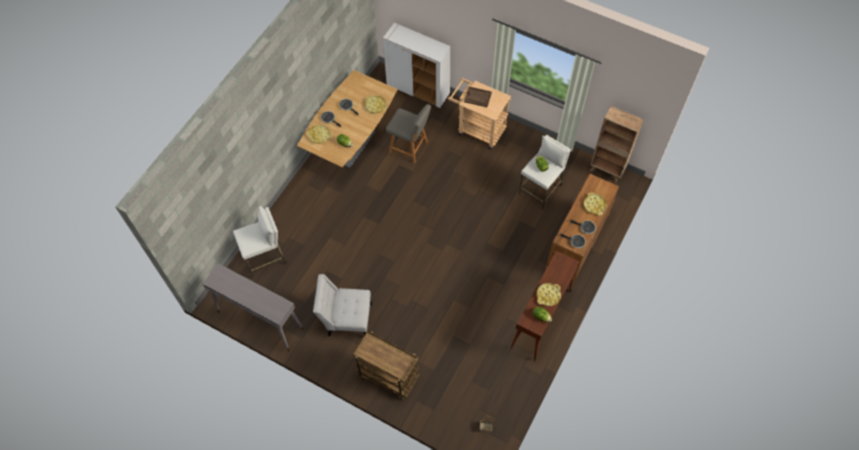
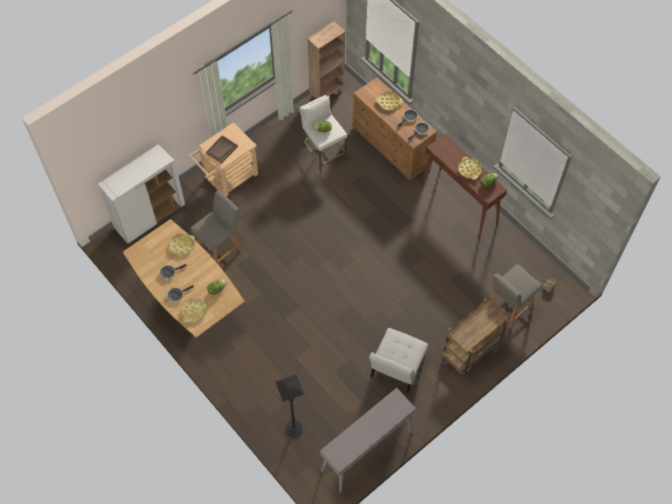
camera: 70 degrees left, 0 degrees up
(265, 258) = (294, 428): white stool -> black floor lamp
(445, 397) = (508, 308): none -> grey chair

